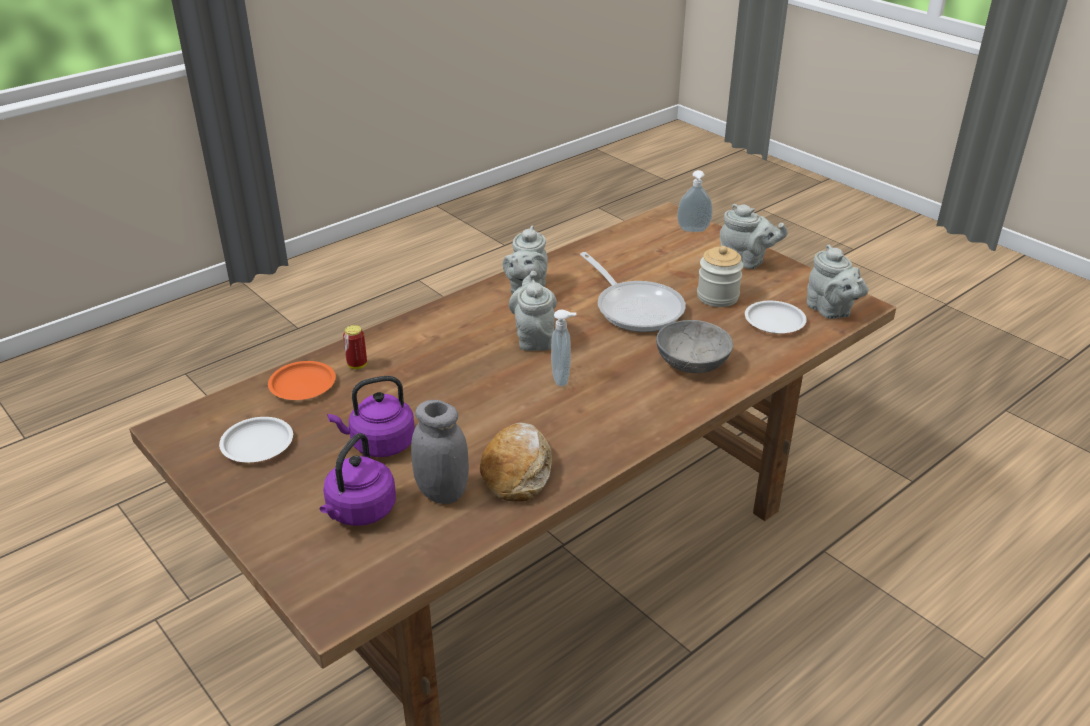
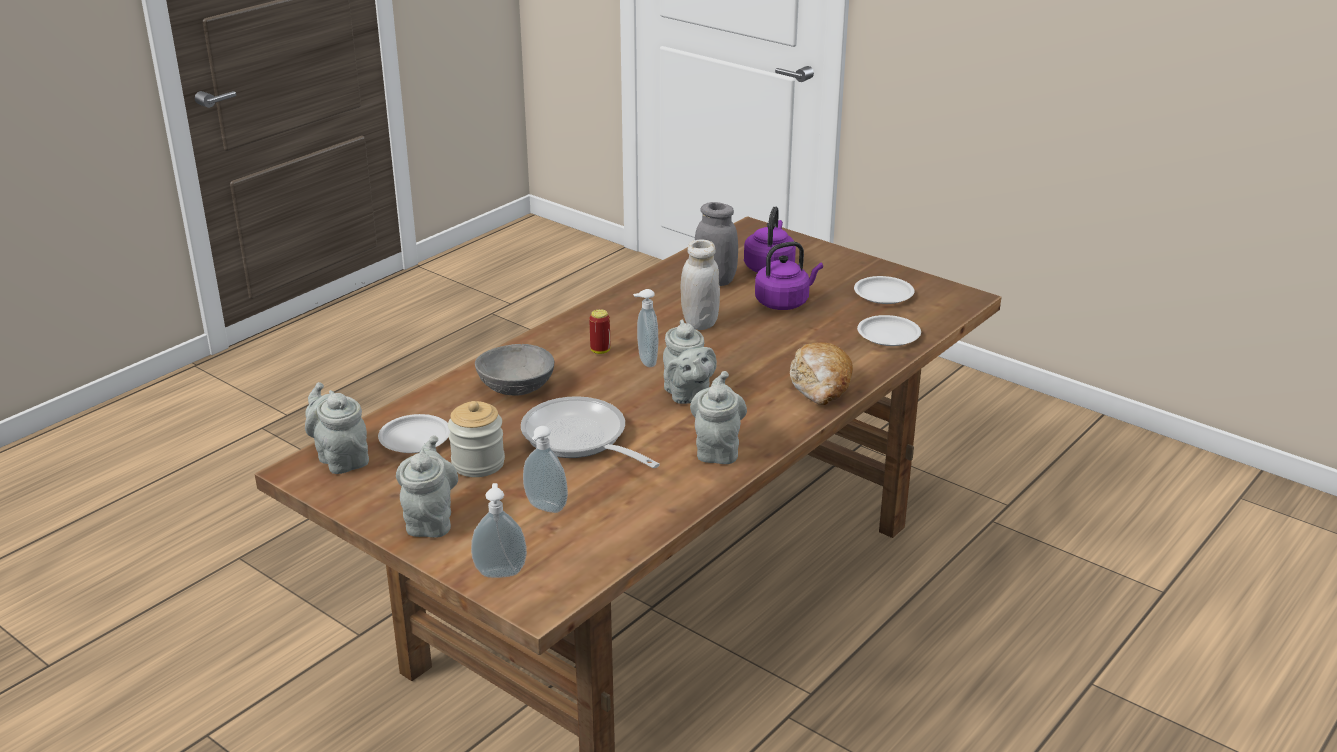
camera: 170 degrees right, 5 degrees down
(302, 385) = (889, 335): orange plate -> white plate
(357, 365) = (852, 355): can -> can (600, 351)
(490, 423) = (700, 323): none -> white jar
(517, 471) = (663, 296): bread -> bread (821, 385)
(665, 262) = (544, 508): none -> soap dispenser
(746, 262) = (430, 520): grey teapot -> grey teapot turned 75 degrees clockwise

